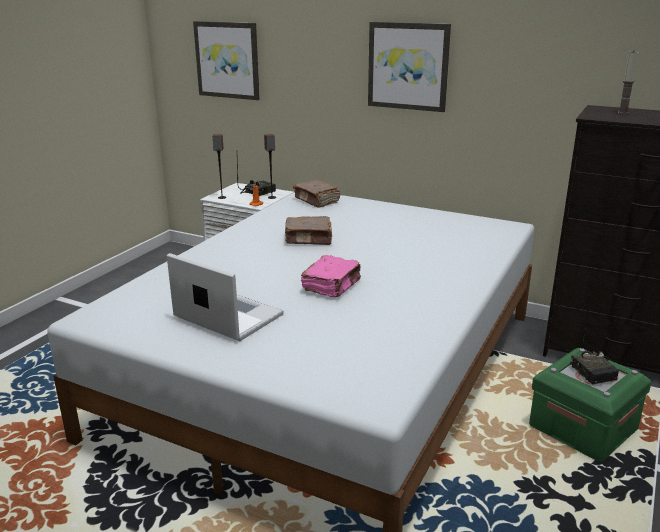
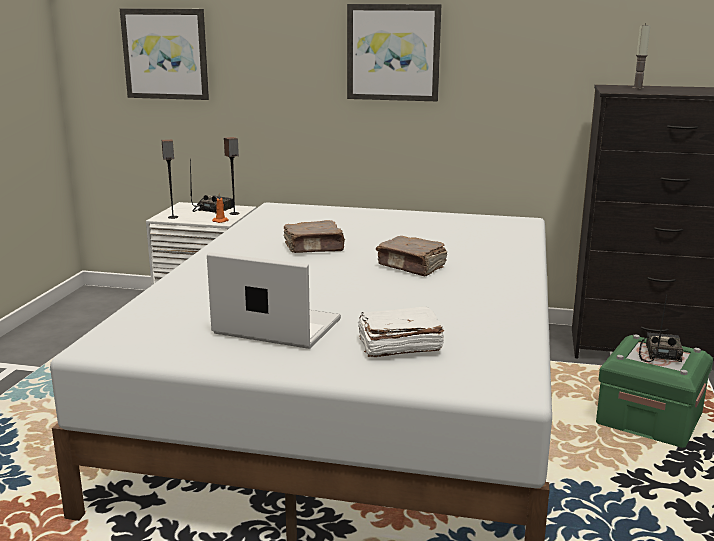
camera: 15 degrees left, 5 degrees down
(312, 348) = (398, 346): none -> white book
(317, 201) = (294, 212): brown book -> brown book (412, 267)
(332, 286) = (375, 288): pink book -> none
(594, 371) = (659, 353): radio -> radio turned 135 degrees counterclockwise

